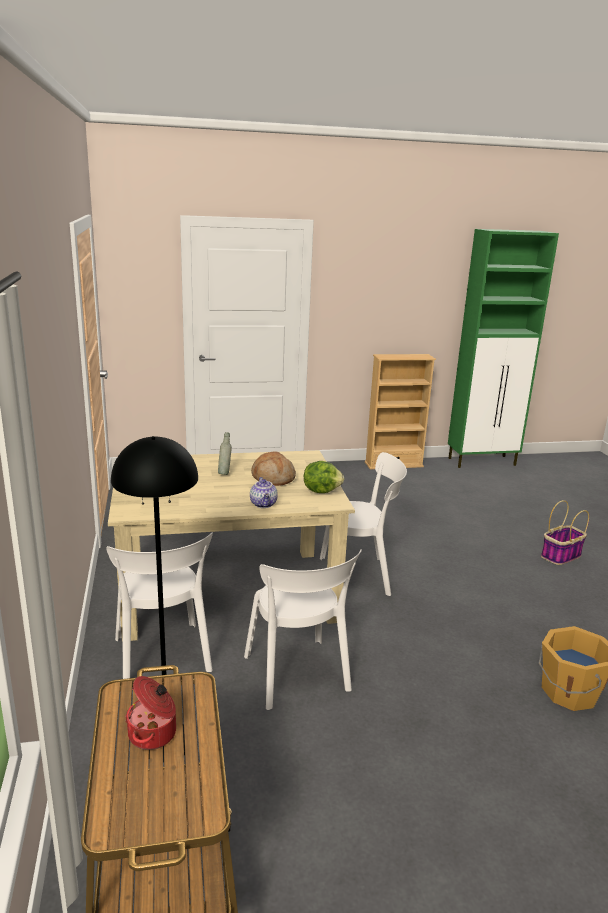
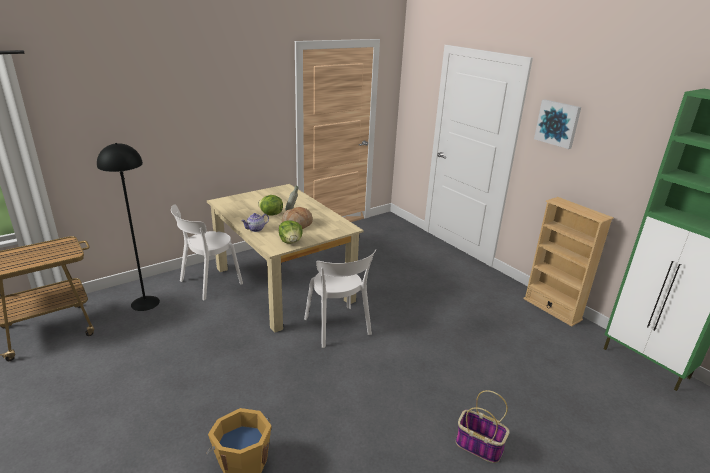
camera: 65 degrees right, 5 degrees up
(154, 733) = (39, 253): cooking pot -> none
(221, 487) = (270, 214): none -> lettuce
(297, 676) = (210, 329): white chair -> none
(355, 282) = (558, 123): none -> picture

